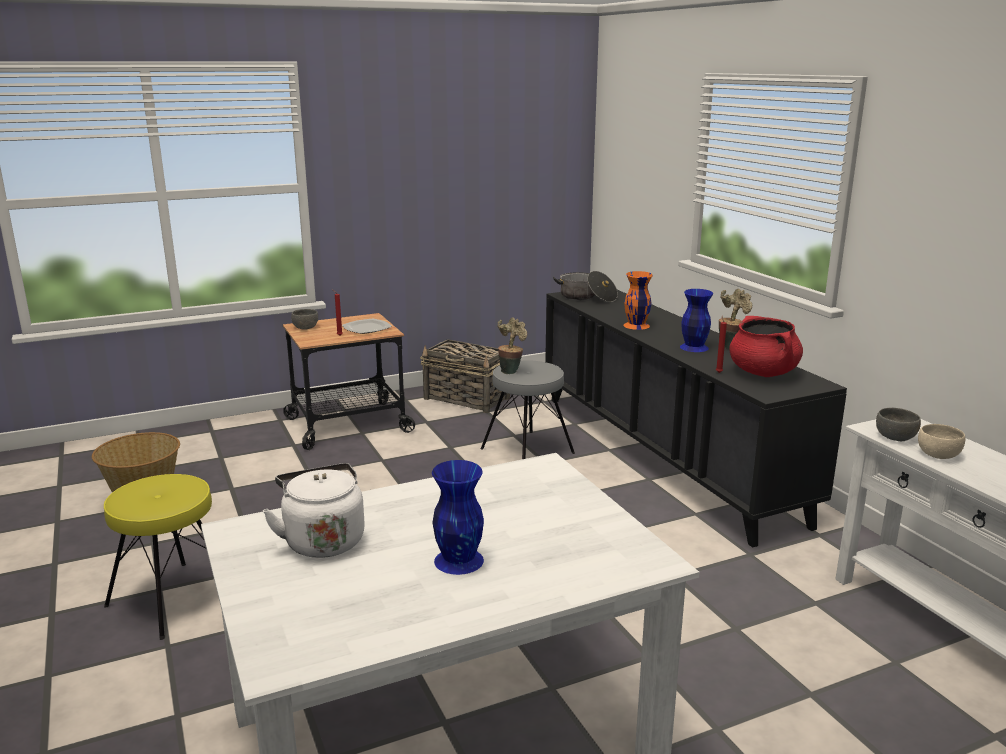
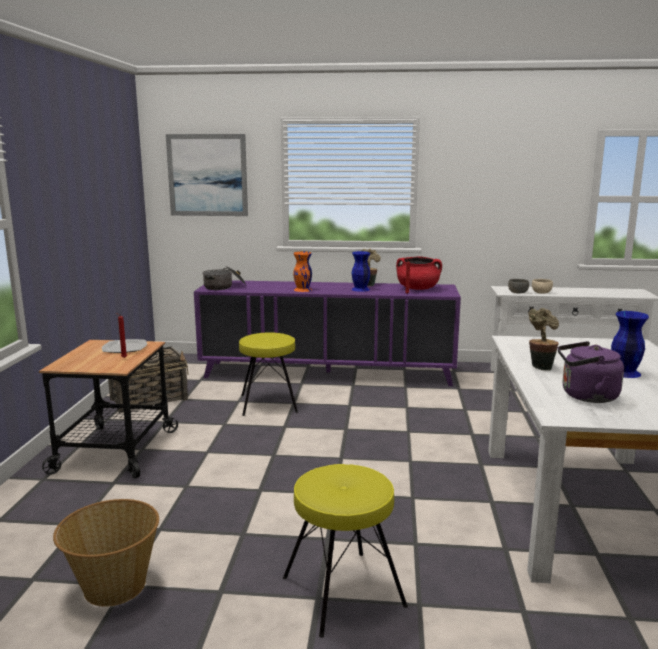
camera: 60 degrees left, 5 degrees down
(305, 327) = (71, 364): grey bowl -> none
(322, 540) = (586, 396): white kettle -> purple kettle
(511, 370) = (261, 342): potted plant -> potted plant (540, 366)
(527, 451) = (269, 403): grey stool -> yellow stool
(638, 149) = (207, 175): none -> picture
(663, 454) = (327, 373): black cabinet -> purple cabinet

